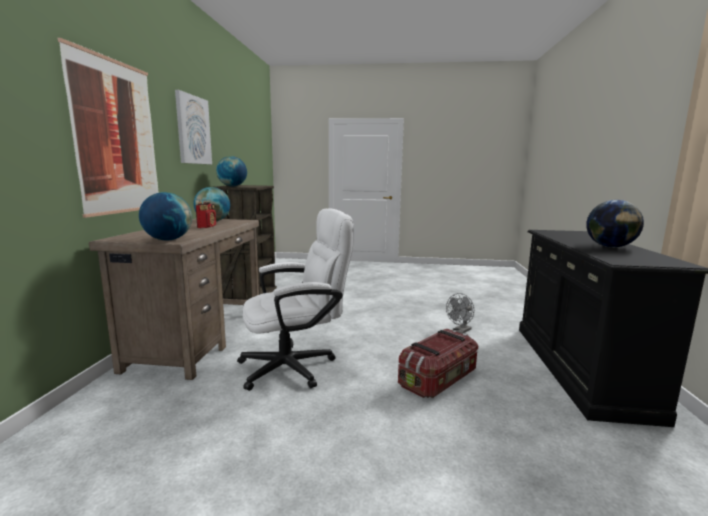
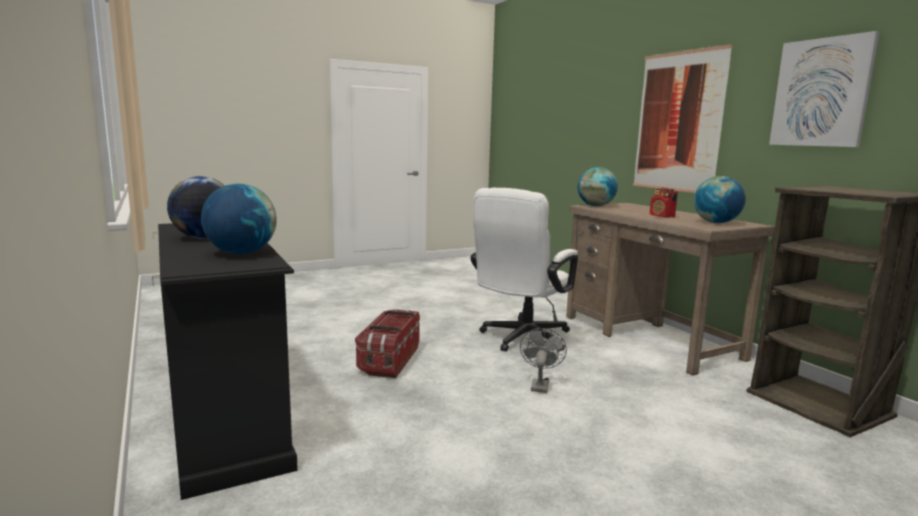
camera: 145 degrees right, 0 degrees up
(232, 186) = (828, 187): globe -> globe (241, 253)
(460, 331) = (401, 431): grey fan -> grey fan (539, 384)

